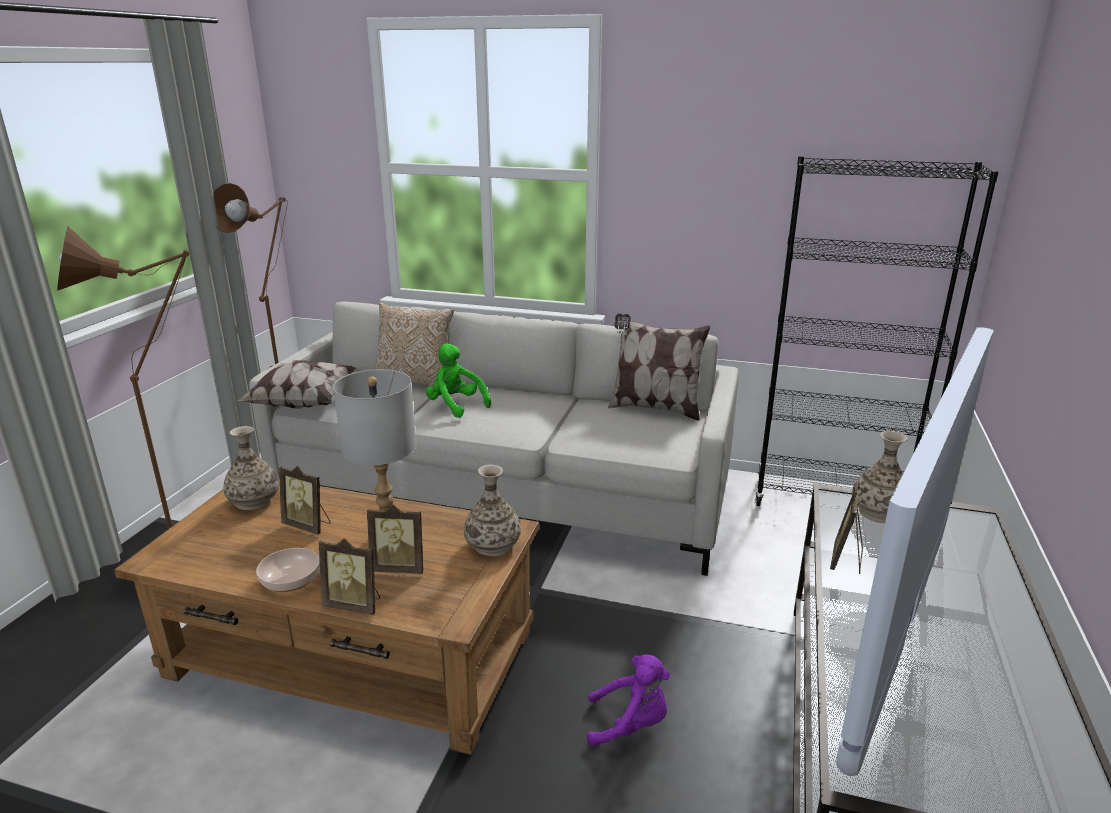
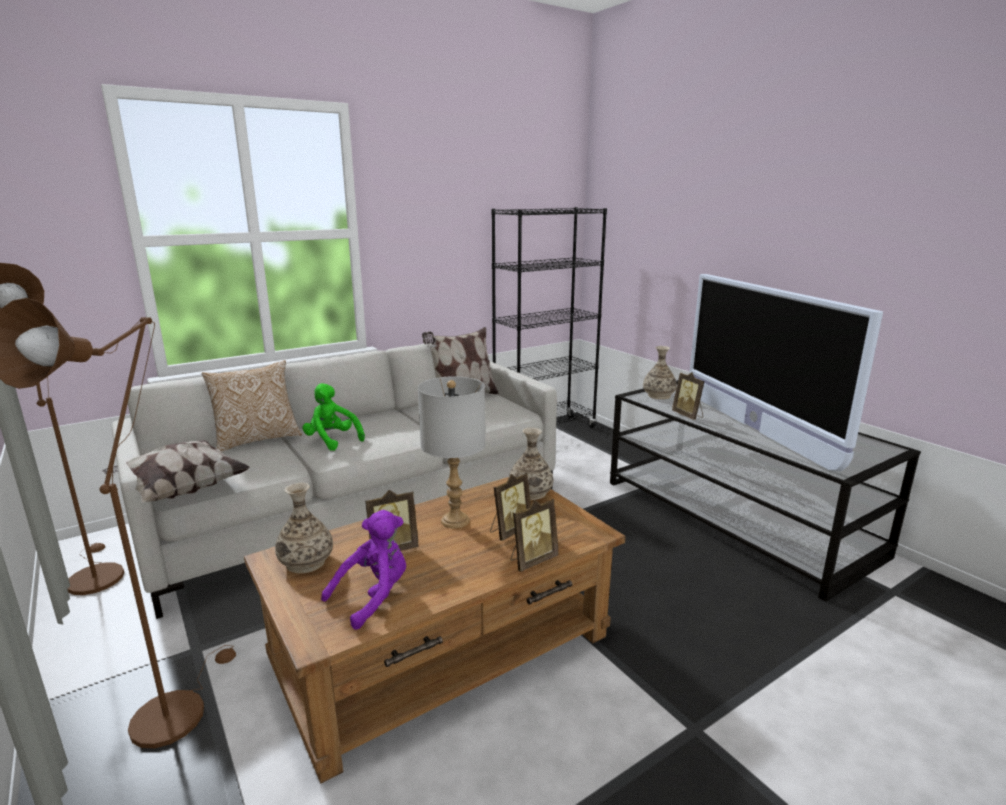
camera: 50 degrees left, 5 degrees down
(289, 580) = (461, 578): bowl -> none
(456, 406) = (332, 440): green plush toy -> green plush toy turned 45 degrees clockwise
(630, 725) = (639, 569): purple plush toy -> purple plush toy (374, 596)

